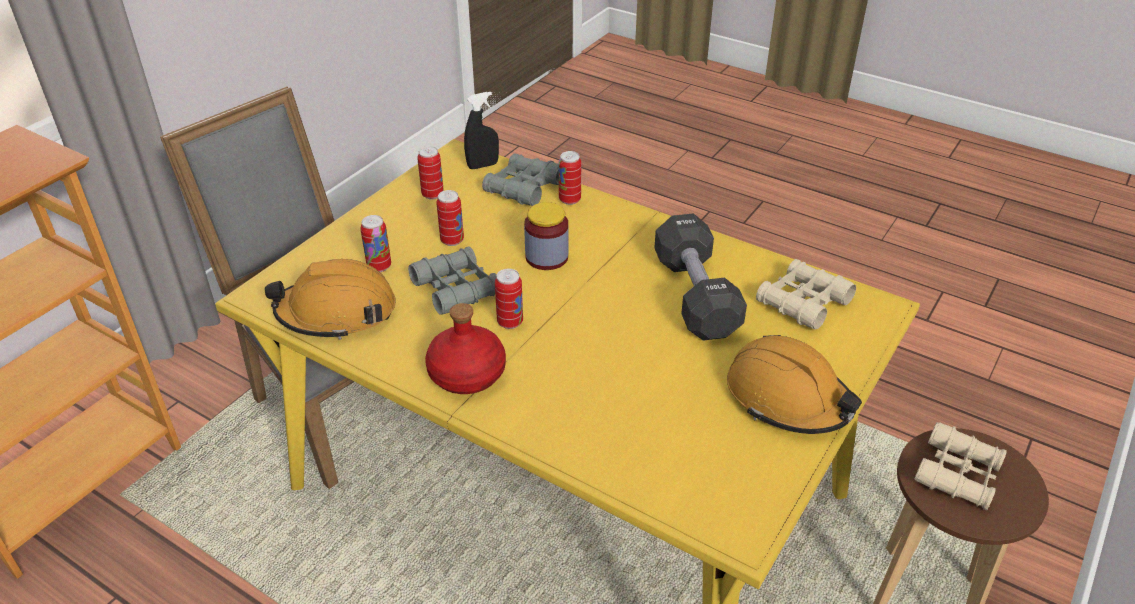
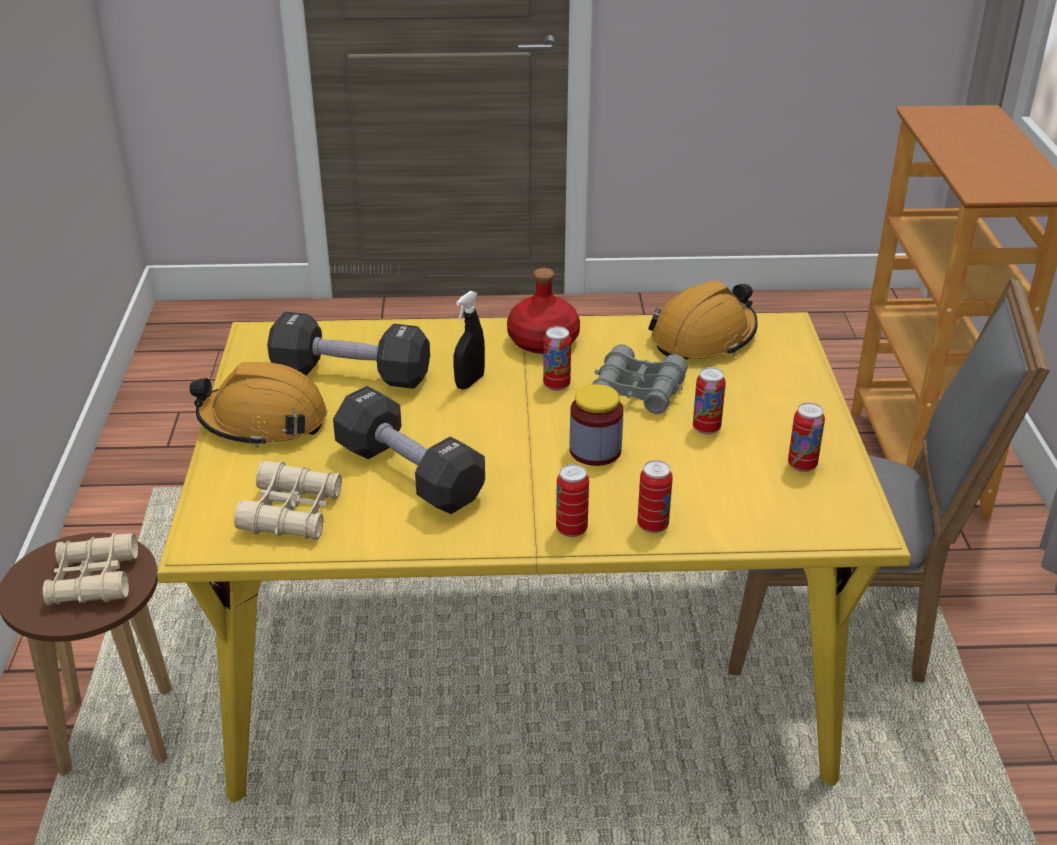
camera: 145 degrees right, 5 degrees down
(379, 266) = (731, 380): can -> can (571, 529)
(483, 165) = (810, 526): black spray bottle -> black spray bottle (470, 382)
(524, 188) = (722, 517): grey binoculars -> none
(675, 418) = (351, 374): none -> black dumbbell

